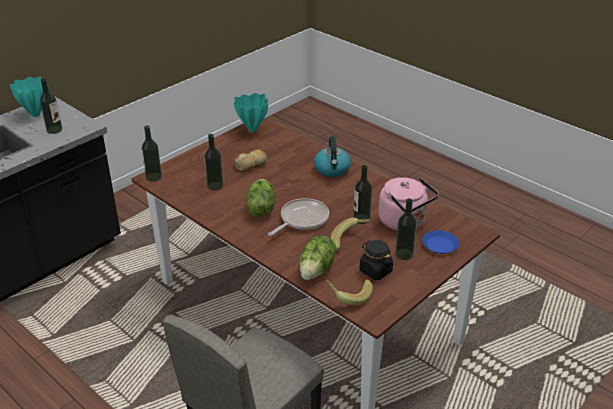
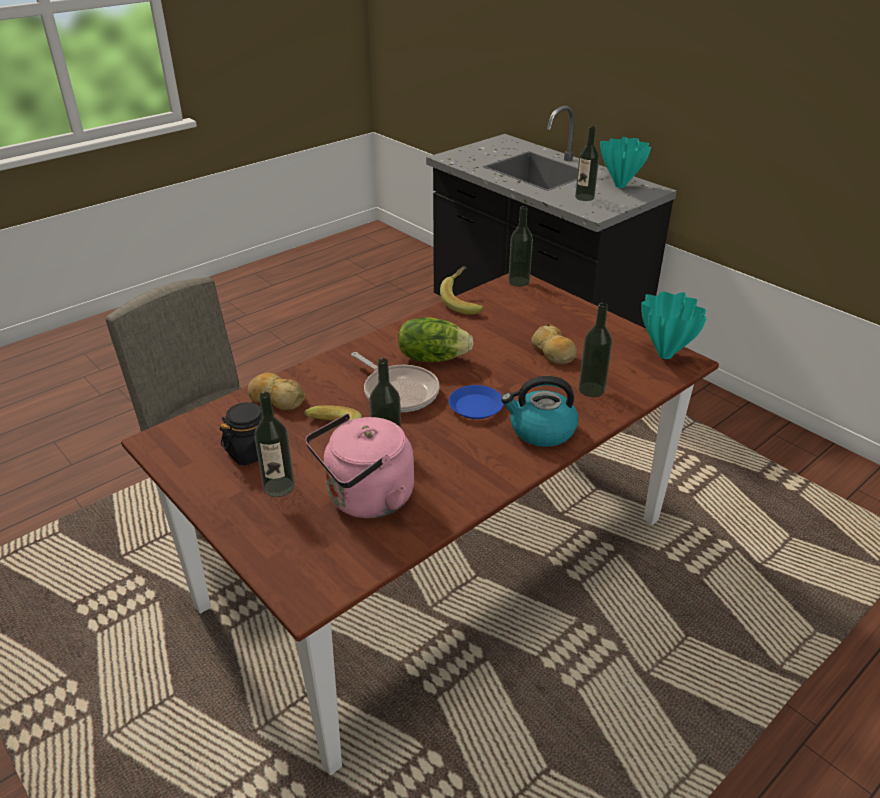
camera: 95 degrees right, 0 degrees up
(215, 186) = (495, 323): bottle -> bottle (591, 389)
(317, 270) = (276, 399): lettuce -> bread
(348, 295) = (209, 421): banana -> banana (464, 302)
(440, 245) = (288, 534): blue plate -> blue plate (476, 407)

